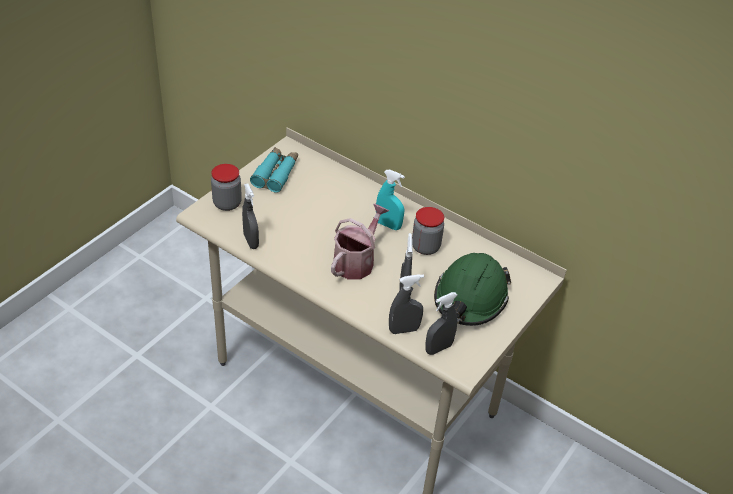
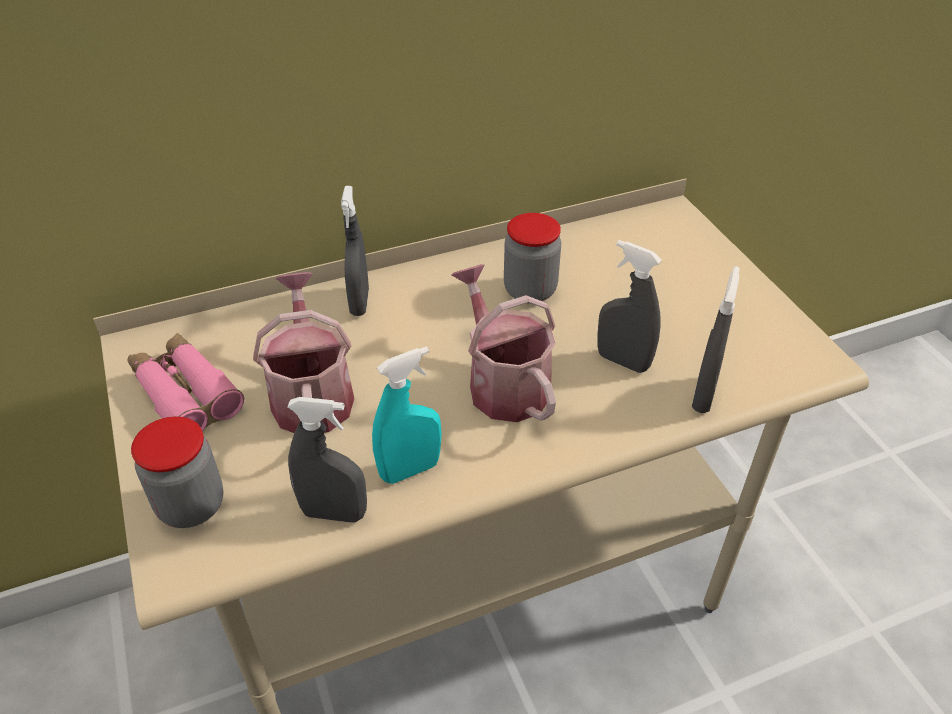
camera: 55 degrees left, 0 degrees up
(276, 174) = (185, 393): turquoise binoculars -> pink binoculars
(303, 207) = (311, 394): none -> watering can
(388, 225) = (447, 309): turquoise spray bottle -> turquoise spray bottle (410, 470)
(438, 348) = (764, 373): grey spray bottle -> grey spray bottle (359, 302)
(470, 298) = (673, 293): green hard hat -> none

